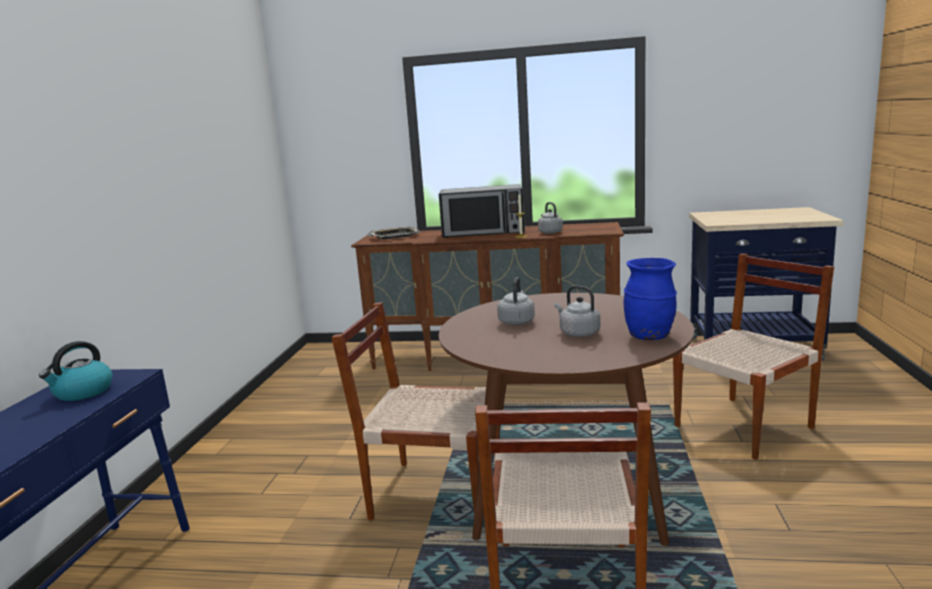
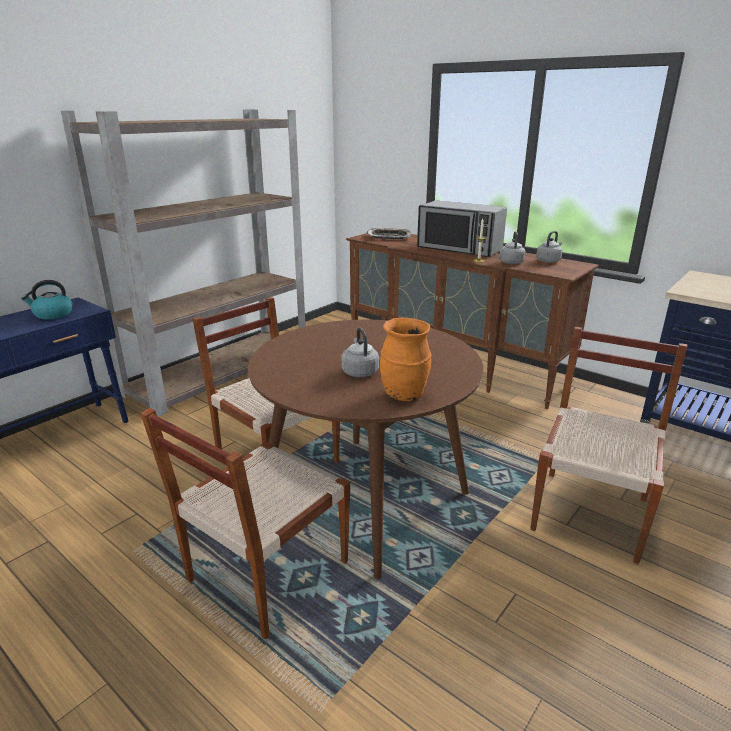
camera: 30 degrees right, 10 degrees up
(246, 438) = (221, 371): none -> brown bookcase
(517, 321) = (341, 344): grey kettle -> grey kettle (548, 261)
(650, 336) = (404, 395): blue vase -> orange vase
(745, 426) = (590, 512): chair -> chair turned 60 degrees counterclockwise

